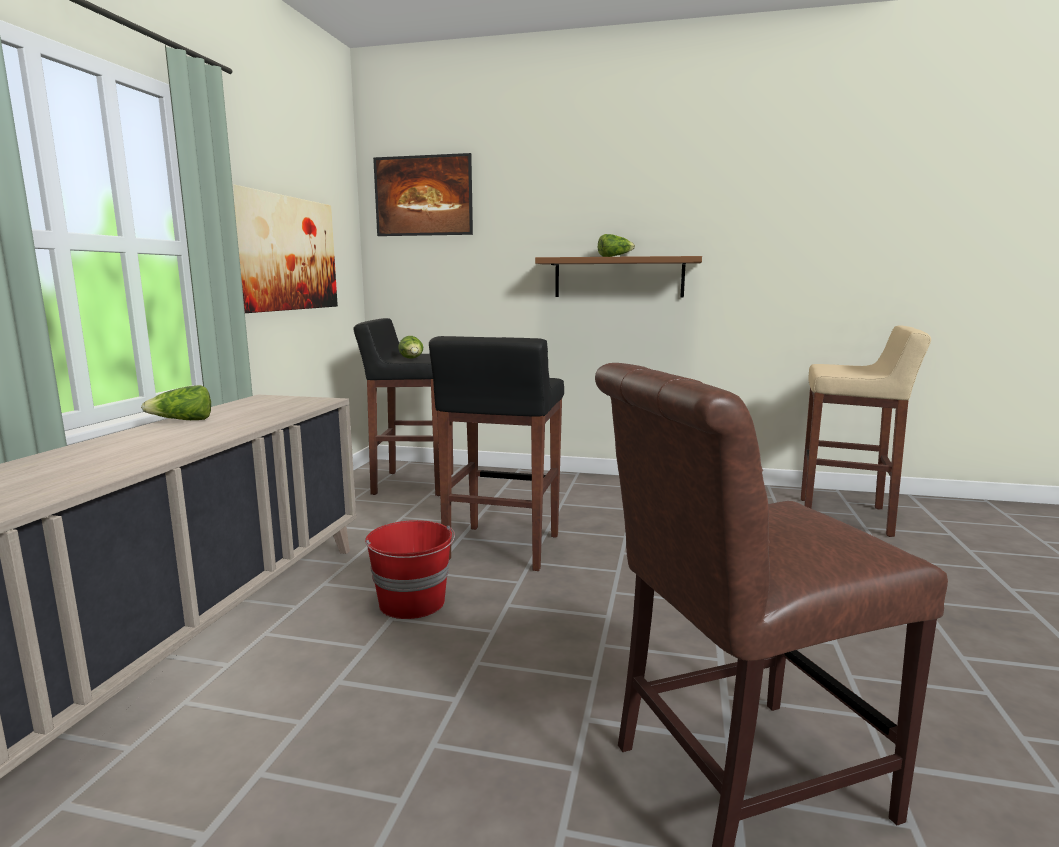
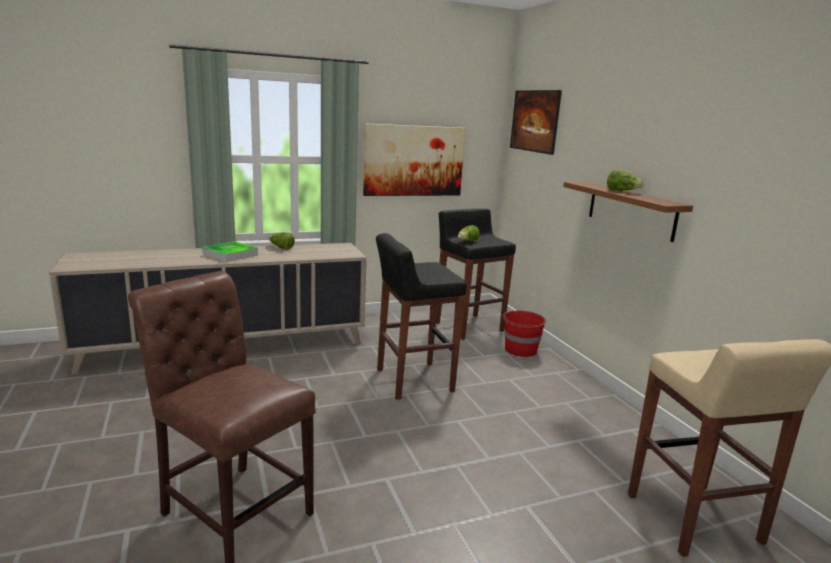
camera: 55 degrees right, 5 degrees up
(130, 449) = (230, 254): none -> tray
(413, 603) = (324, 377): red bucket -> red bucket (520, 350)

